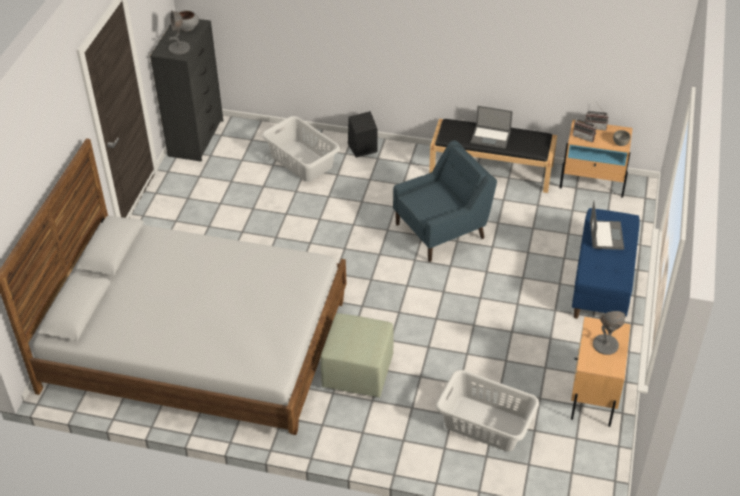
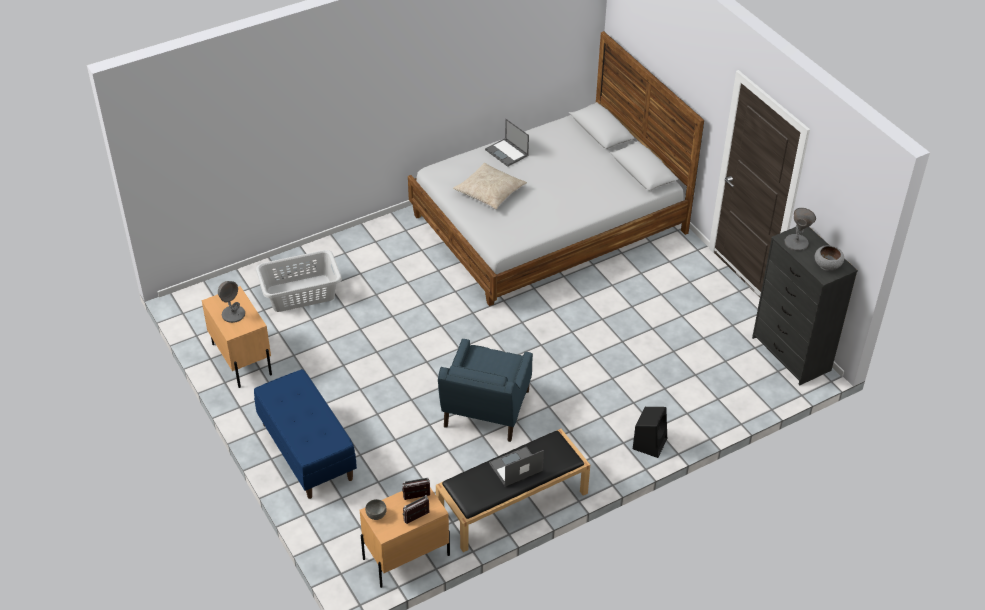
camera: 135 degrees right, 0 degrees up
(258, 315) = (489, 192): none -> beige pillow
(301, 162) = (678, 393): grey laundry basket -> none
(357, 371) = (422, 271): green ottoman -> none
(606, 235) = (314, 426): laptop -> laptop (507, 153)

